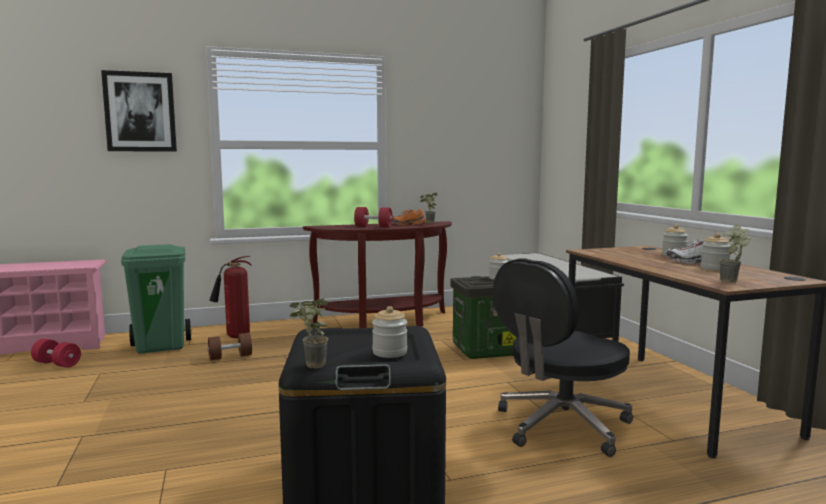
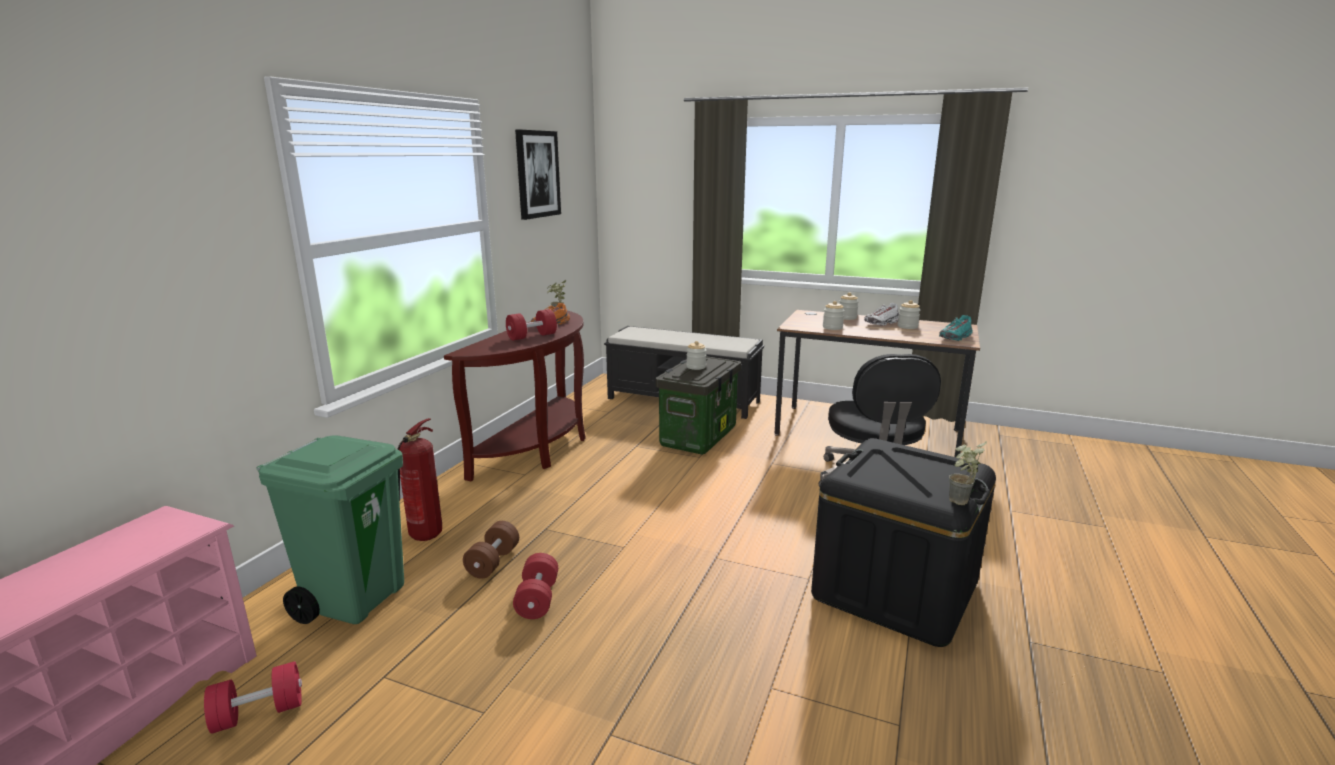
camera: 50 degrees left, 10 degrees up
(140, 112) = (175, 208): picture -> picture (537, 174)
(203, 378) = (537, 599): none -> red dumbbell
(389, 352) = (940, 468): jar -> jar (832, 327)
(733, 282) = (955, 338): potted plant -> turquoise shoe

